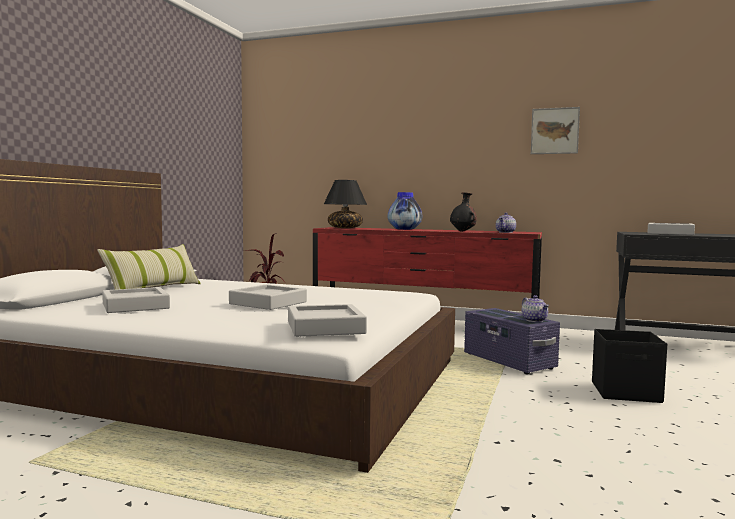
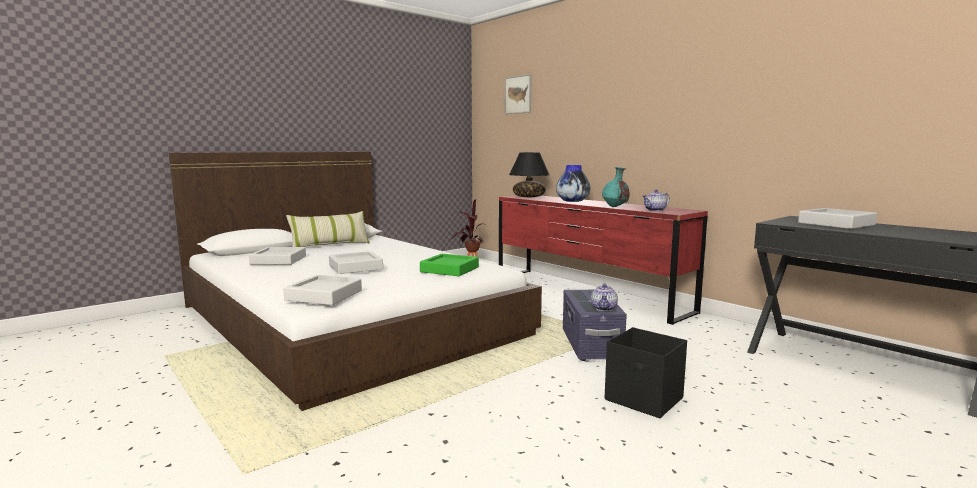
camera: 30 degrees right, 5 degrees up
(373, 297) = (449, 269): none -> green tray
(463, 231) = (615, 207): black vase -> turquoise vase
(554, 131) = (729, 96): picture -> picture (518, 94)

